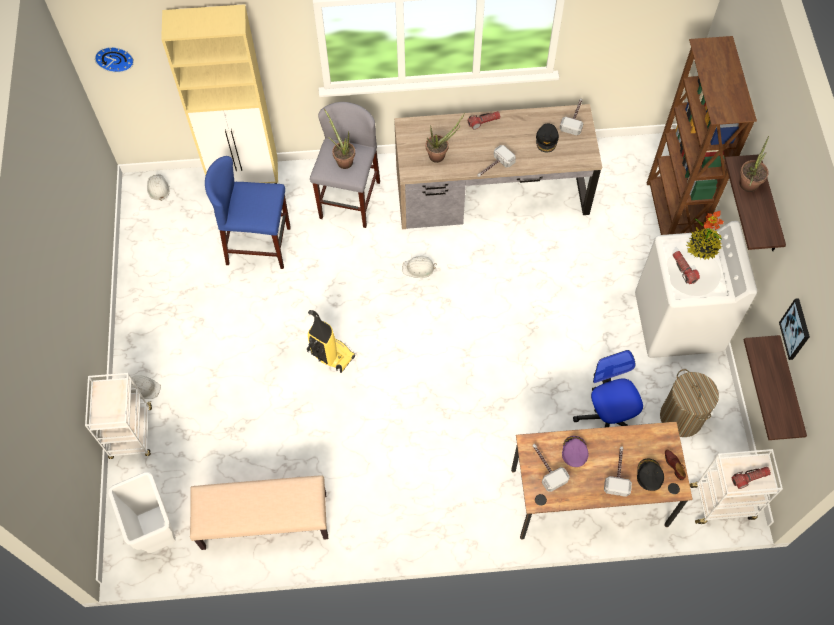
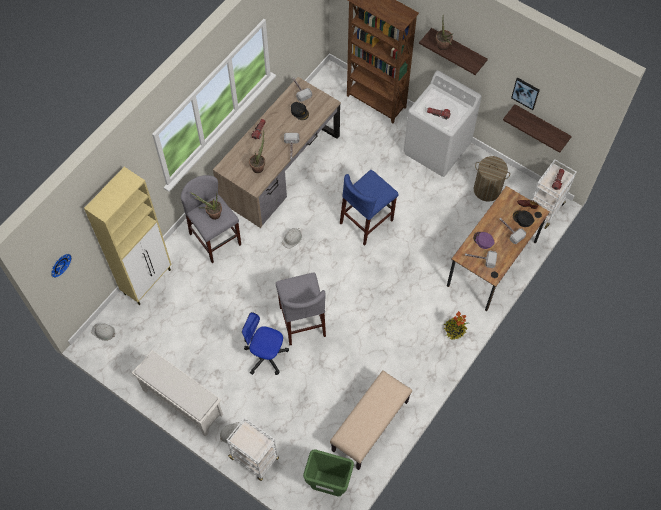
camera: 50 degrees left, 0 degrees up
(139, 315) = (181, 402): none -> white shoe rack
(158, 531) = (328, 485): white trash can -> green trash can
(259, 246) = (198, 307): blue stool -> blue stool (366, 221)
(330, 354) = (302, 321): vacuum cleaner -> grey stool
(607, 417) = (458, 221): office chair -> office chair (266, 355)
(703, 247) = (434, 96): potted plant -> potted plant (454, 330)

